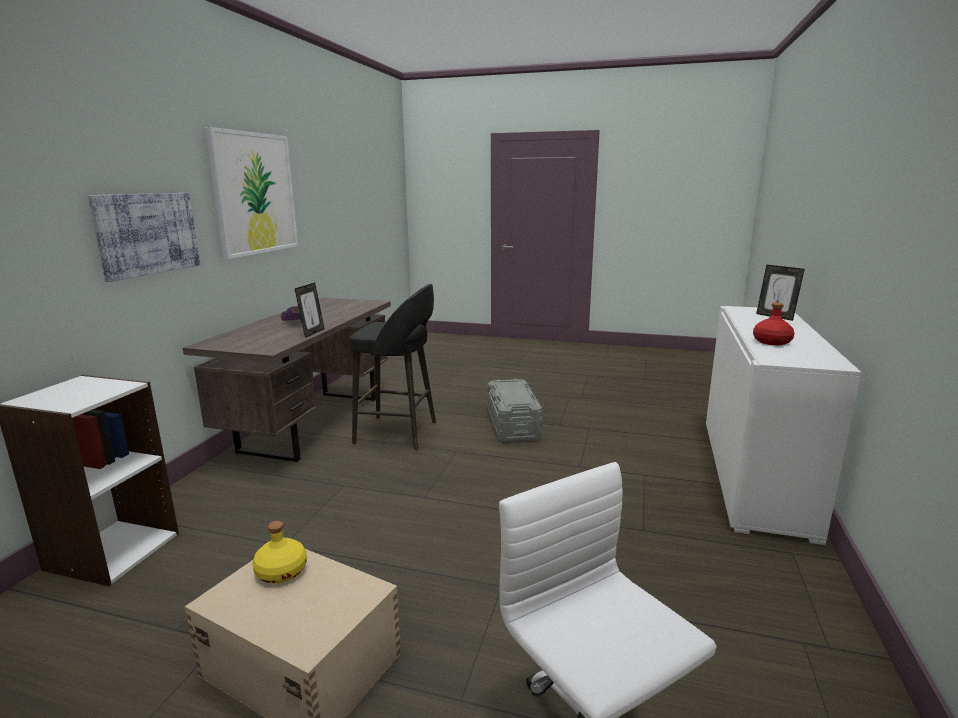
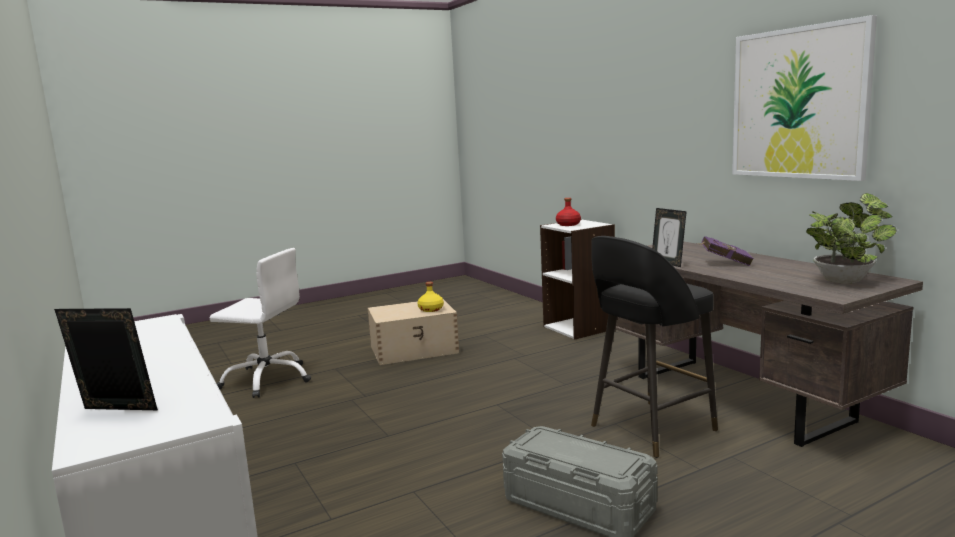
camera: 135 degrees right, 5 degrees down
(147, 234) = (669, 139): picture -> none
(333, 304) = (845, 280): none -> potted plant
(771, 342) = (151, 344): red bottle -> red bottle (568, 224)

